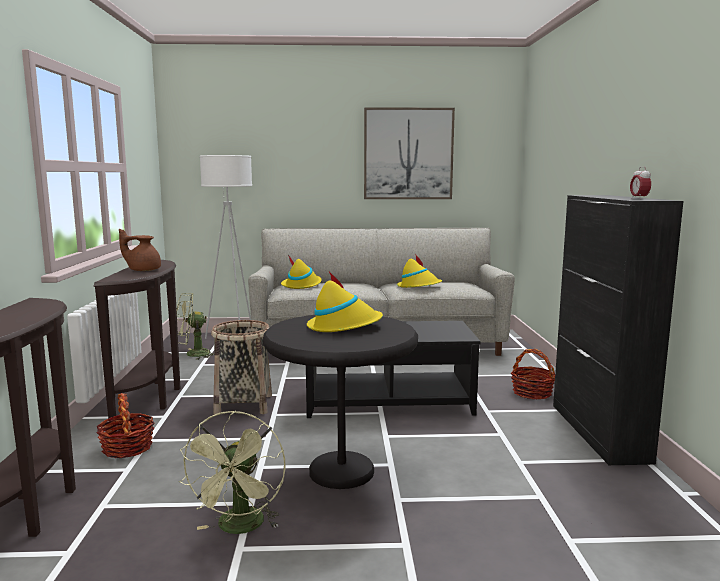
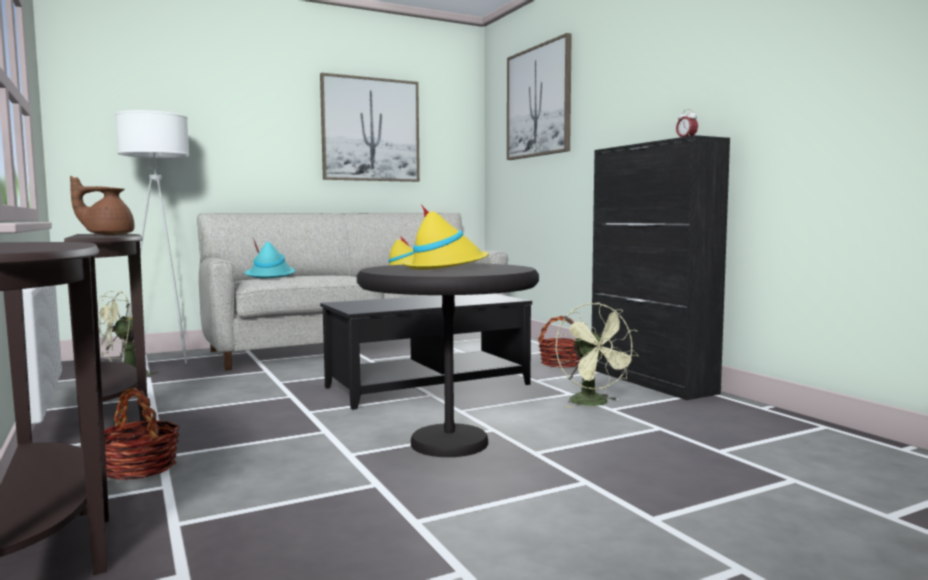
camera: 25 degrees left, 5 degrees down
(240, 528) = (392, 506): green fan -> green fan (594, 403)
(243, 404) = (256, 409): basket -> none
(302, 285) = (270, 276): yellow hat -> turquoise hat
(556, 128) = (538, 101): none -> picture

